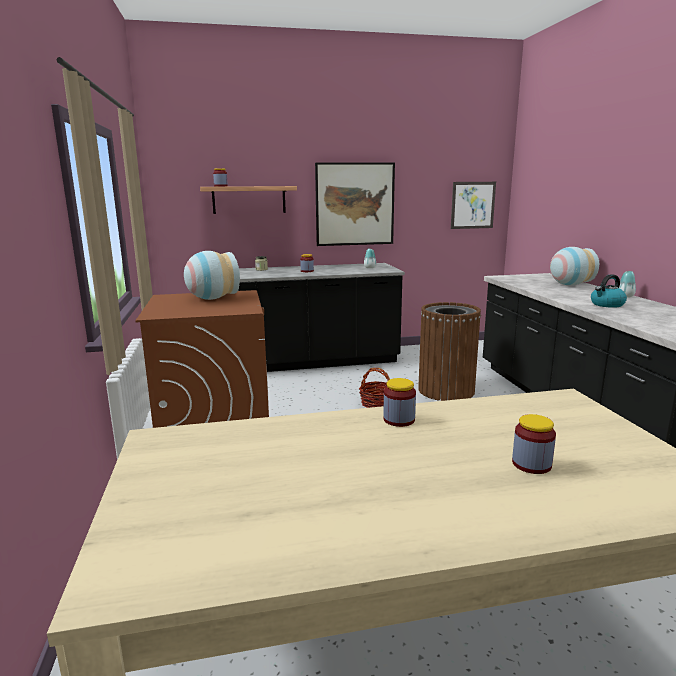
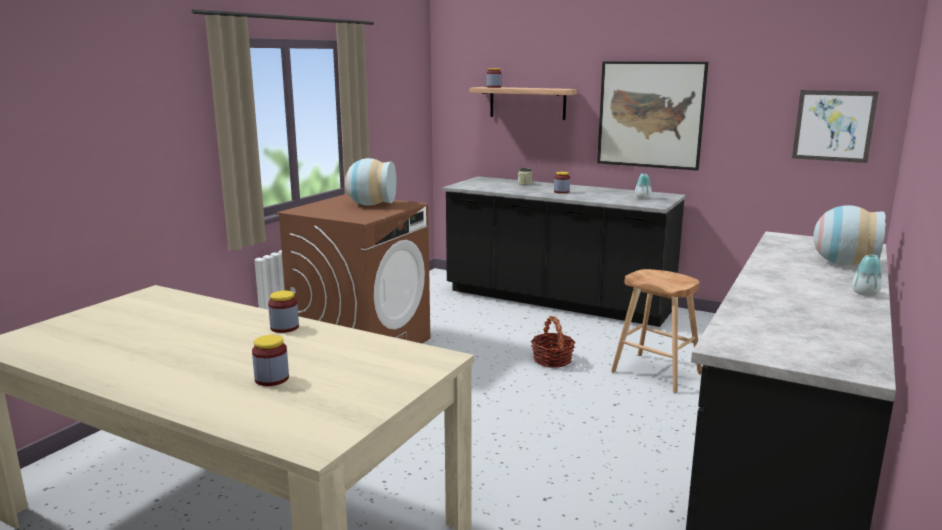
camera: 40 degrees right, 0 degrees up
(446, 390) = (656, 372): brown trash can -> brown stool
(607, 305) = (787, 296): kettle -> none

